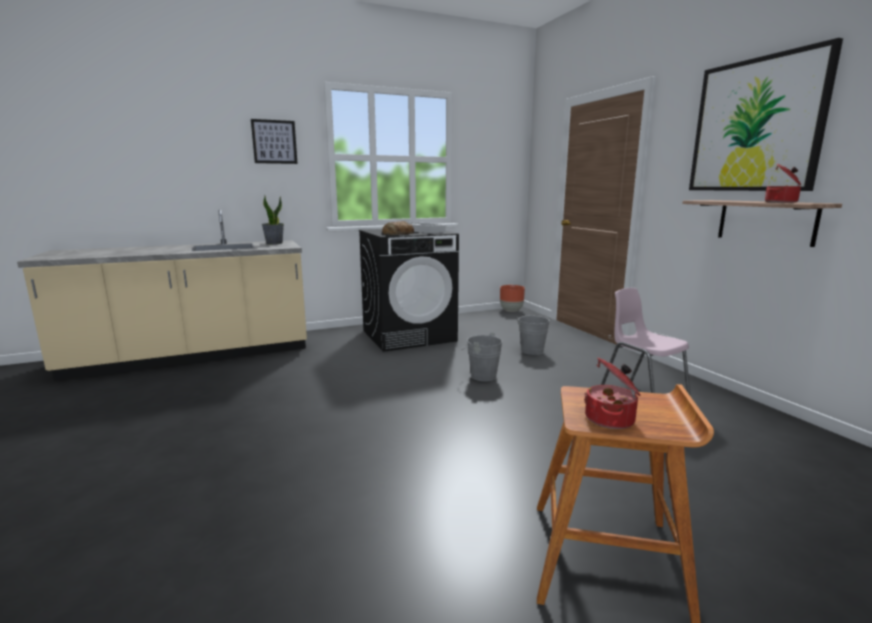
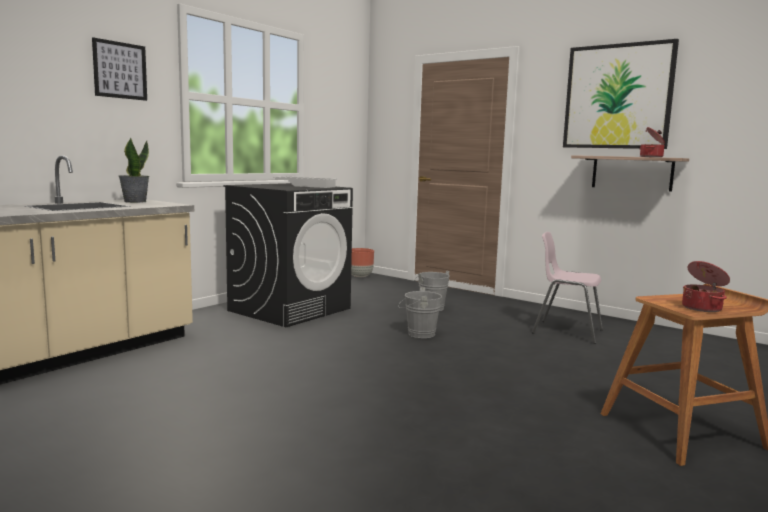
camera: 30 degrees left, 5 degrees down
(397, 233) = (292, 188): bread -> none

